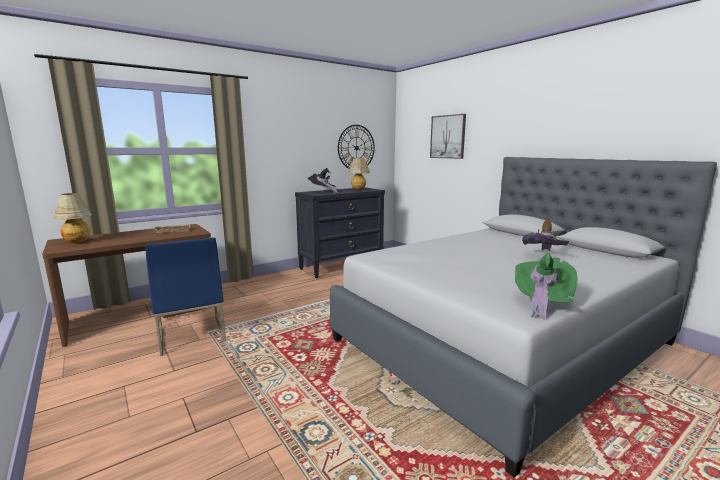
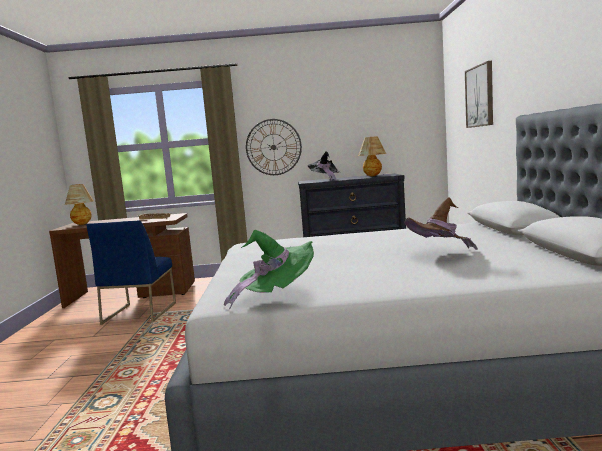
camera: 35 degrees right, 5 degrees down
(356, 148) = (382, 124): wall clock -> wall clock (273, 147)

